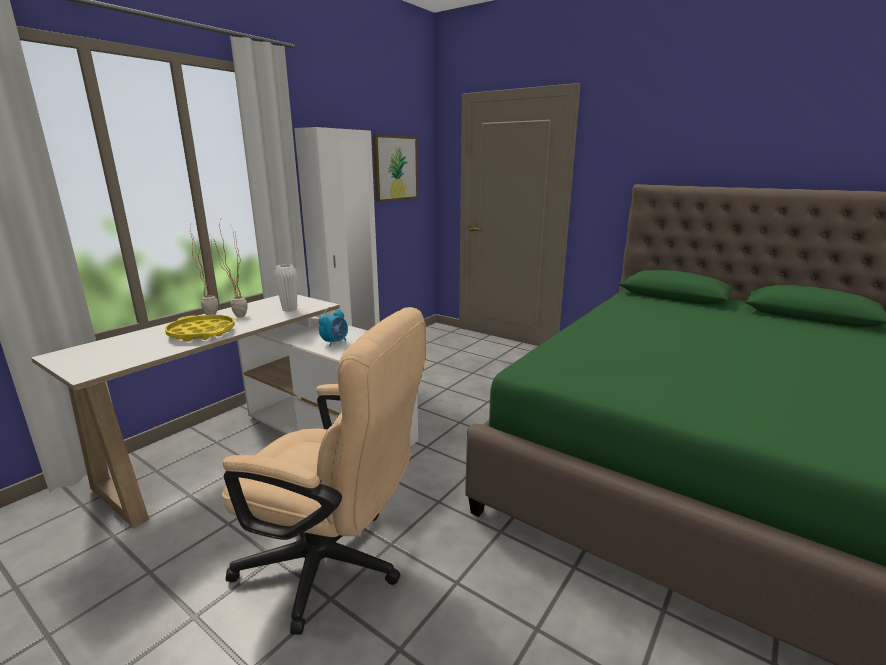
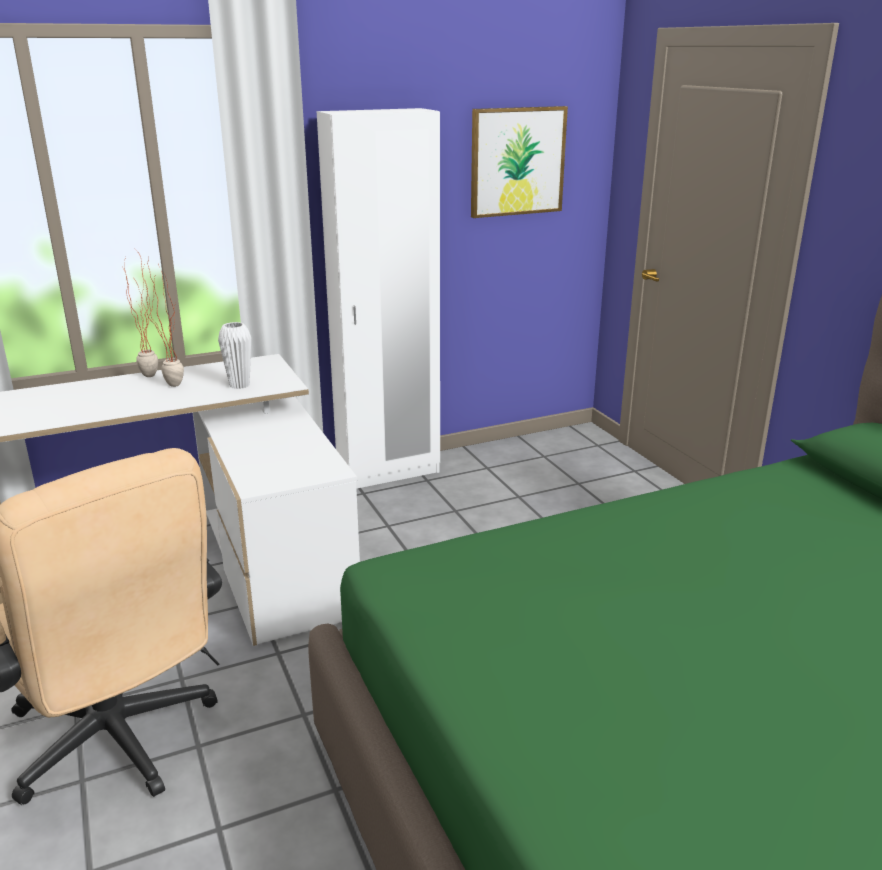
camera: 30 degrees right, 5 degrees up
(202, 333) = (106, 403): yellow tray -> none
(335, 342) = (262, 447): alarm clock -> none

